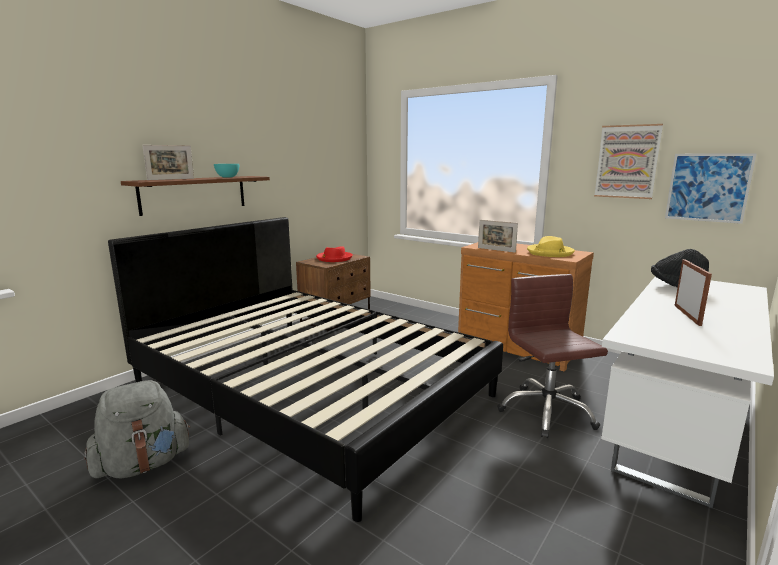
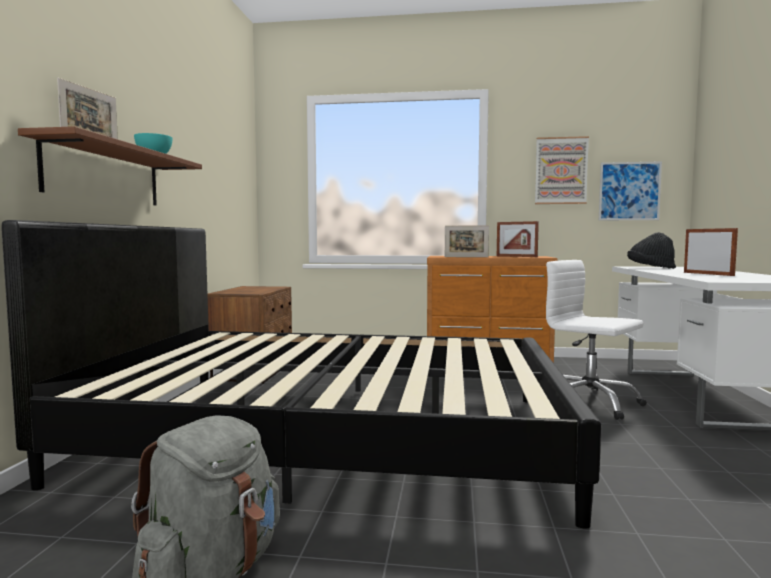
camera: 30 degrees left, 10 degrees down
(334, 258) = (251, 289): red hat -> none
(546, 411) = (589, 402): brown office chair -> white office chair
(550, 253) = (516, 256): yellow hat -> picture frame

